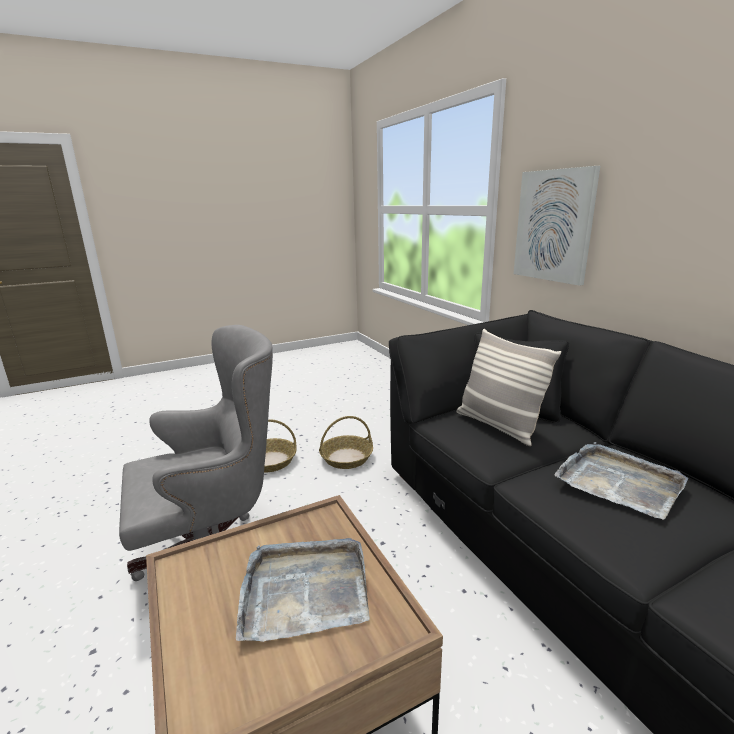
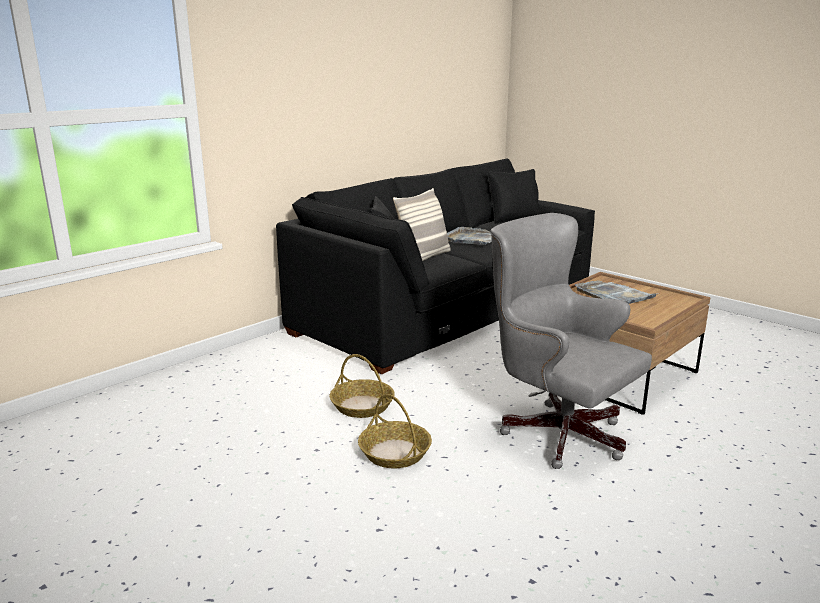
camera: 110 degrees left, 0 degrees up
(554, 226) = (273, 118): picture -> none

